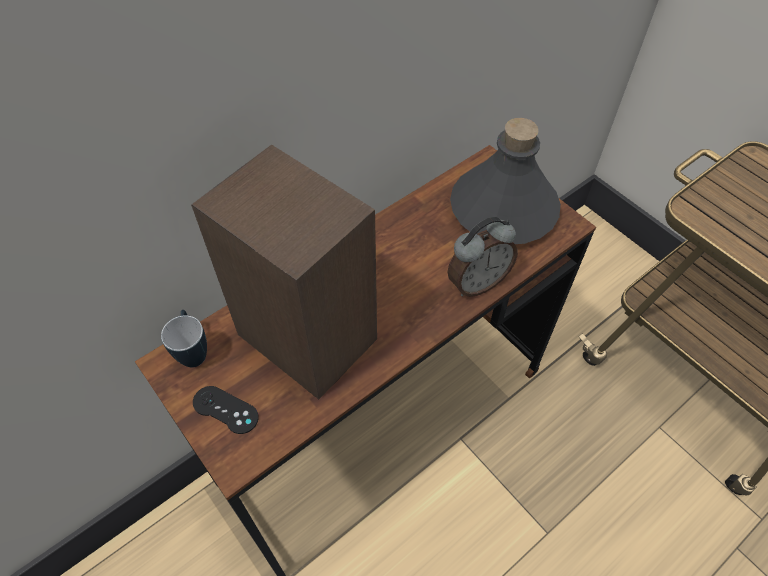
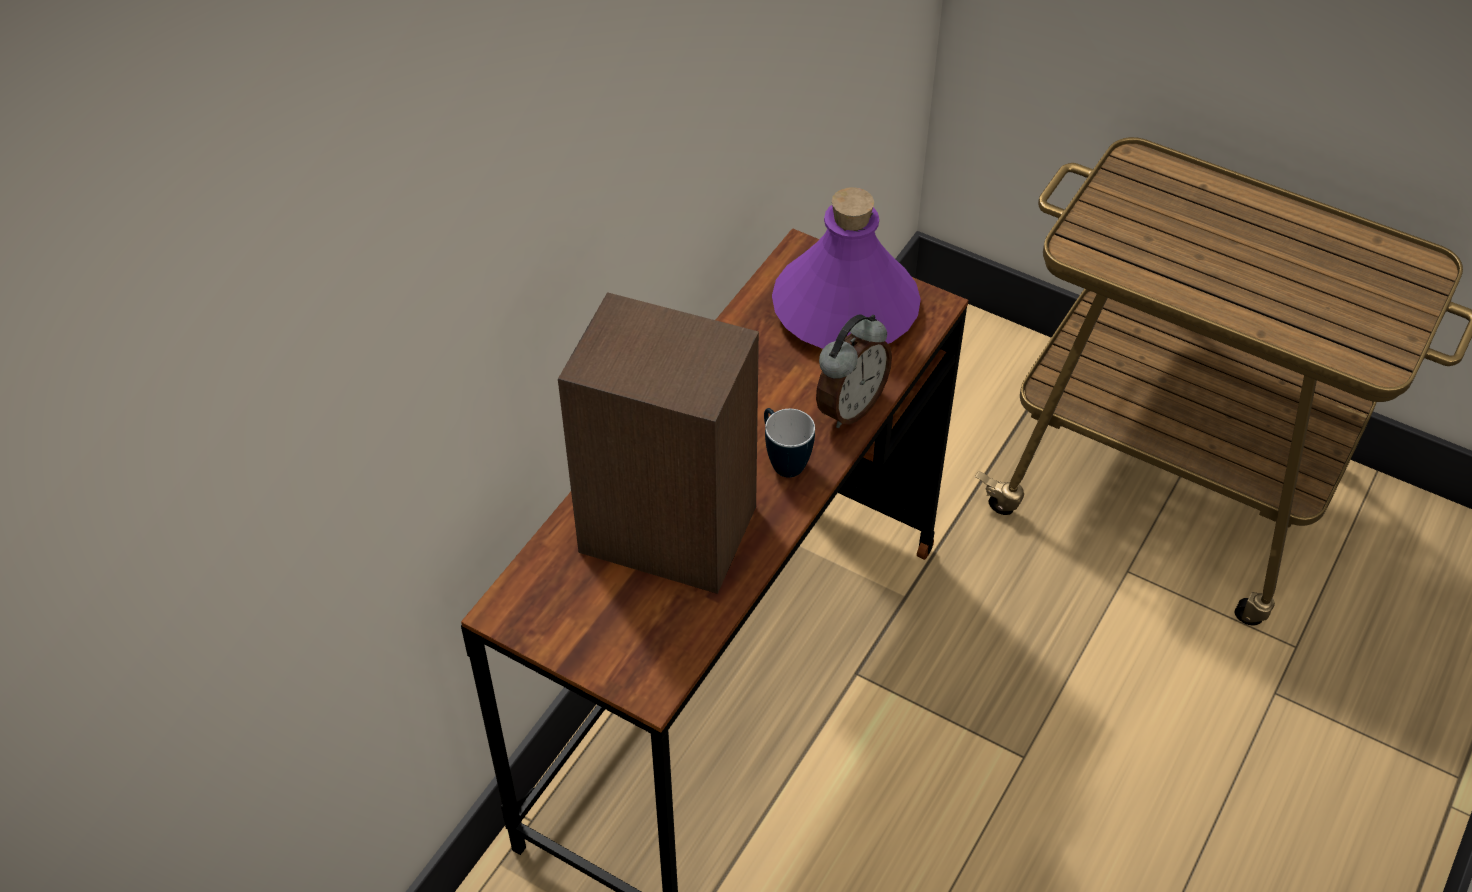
camera: 20 degrees left, 5 degrees down
(193, 351) = (531, 587): mug -> mug (783, 461)
(225, 410) = (609, 639): black game controller -> none
(503, 210) = (846, 310): grey bottle -> purple bottle

